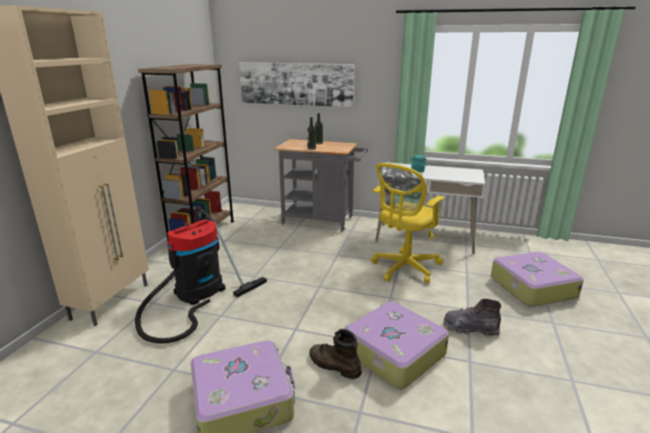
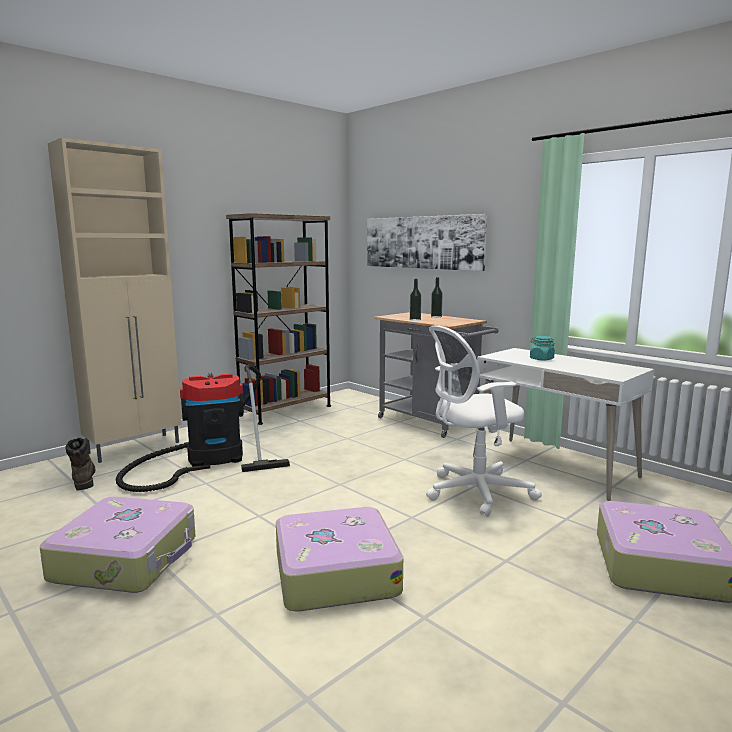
camera: 30 degrees right, 10 degrees down
(334, 365) = (251, 561): brown boot -> brown boot (83, 480)
(404, 269) = (473, 492): yellow office chair -> white office chair
(470, 328) = (478, 582): grey boot -> none

